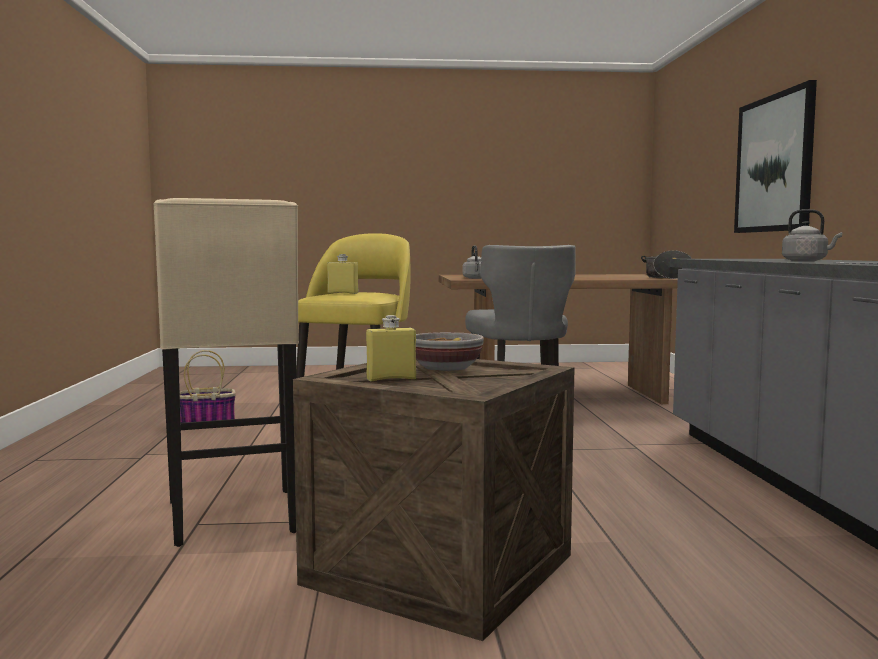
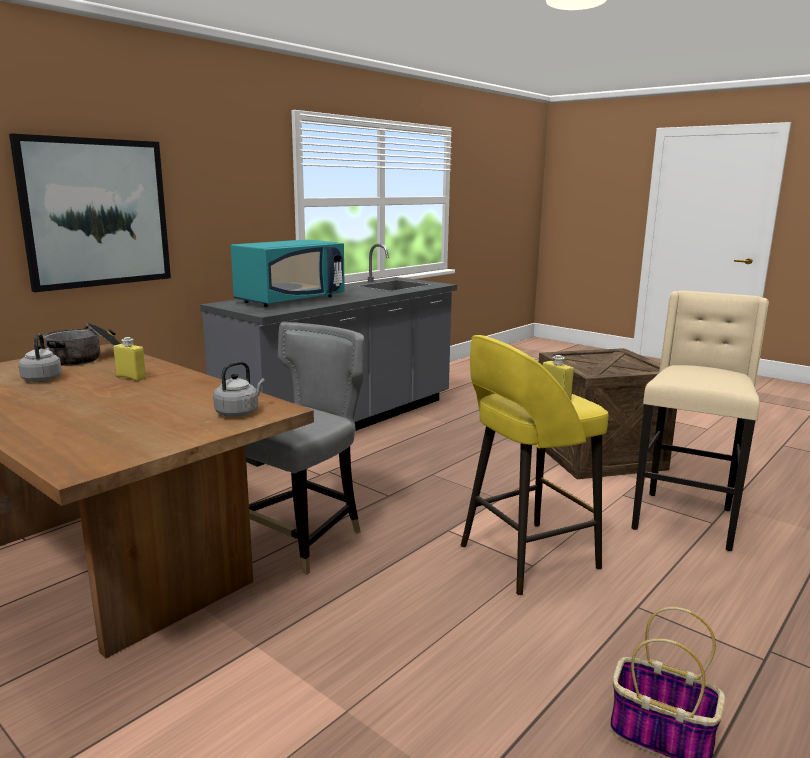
camera: 135 degrees left, 10 degrees up
(391, 379) = (634, 365): yellow bottle -> yellow bottle (131, 377)
(445, 369) = (597, 364): bowl -> none
(776, 259) = (290, 300): none -> turquoise microwave
(807, 261) = (354, 294): grey kettle -> grey kettle (42, 379)

